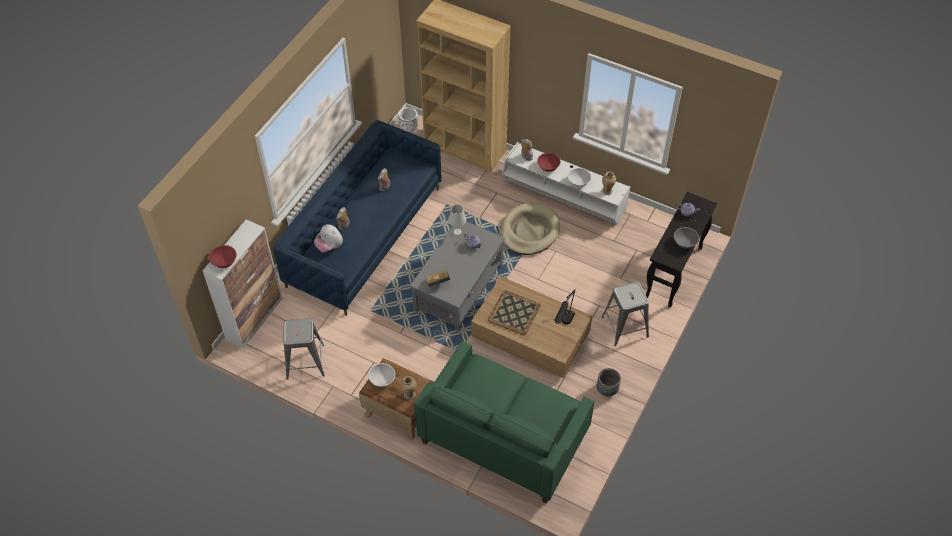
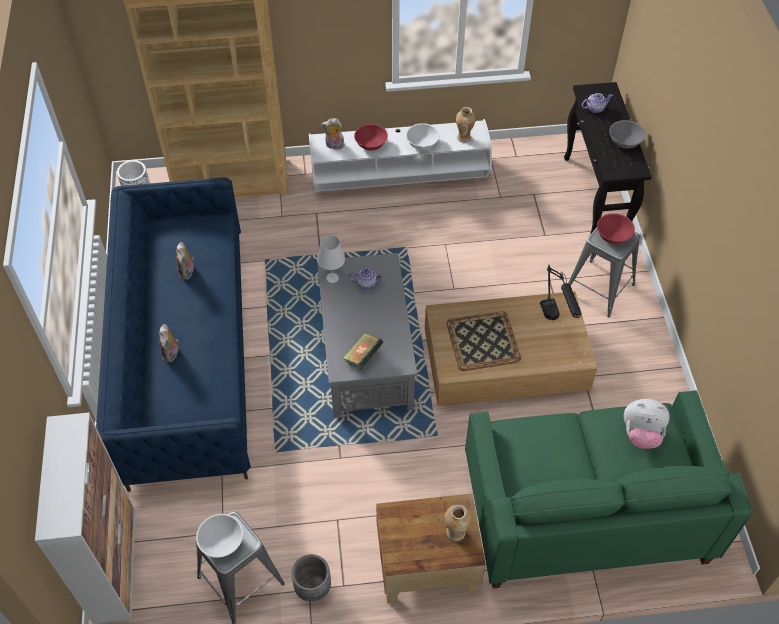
camera: 35 degrees left, 0 degrees up
(224, 262) = (63, 504): red bowl -> red bowl (613, 236)
(329, 247) = (173, 393): plush toy -> plush toy (641, 434)
(382, 379) = (401, 535): white bowl -> white bowl (221, 542)
(529, 231) = (394, 237): beige dog bed -> none
(607, 389) = (646, 374): grey planter -> grey planter (312, 587)

